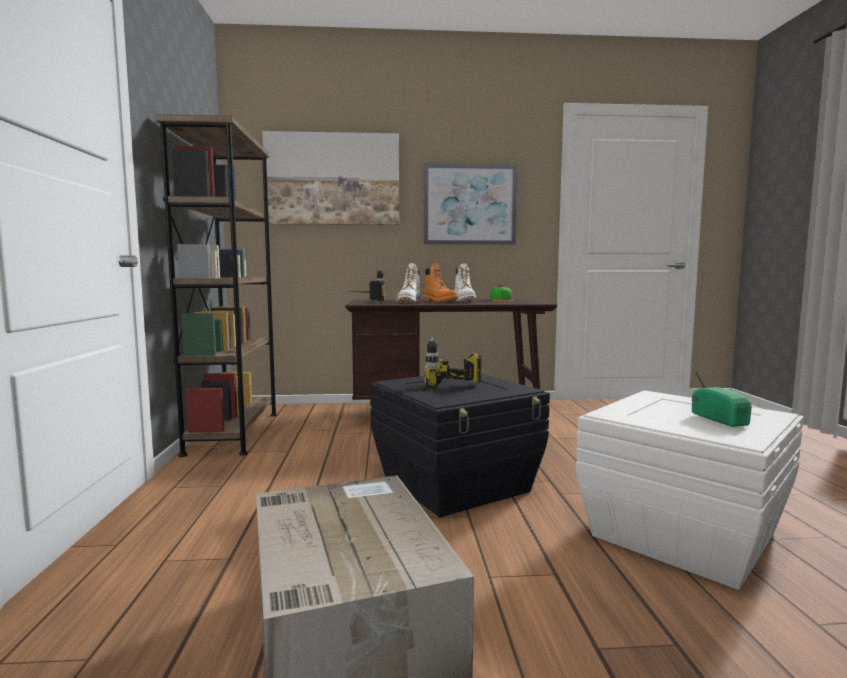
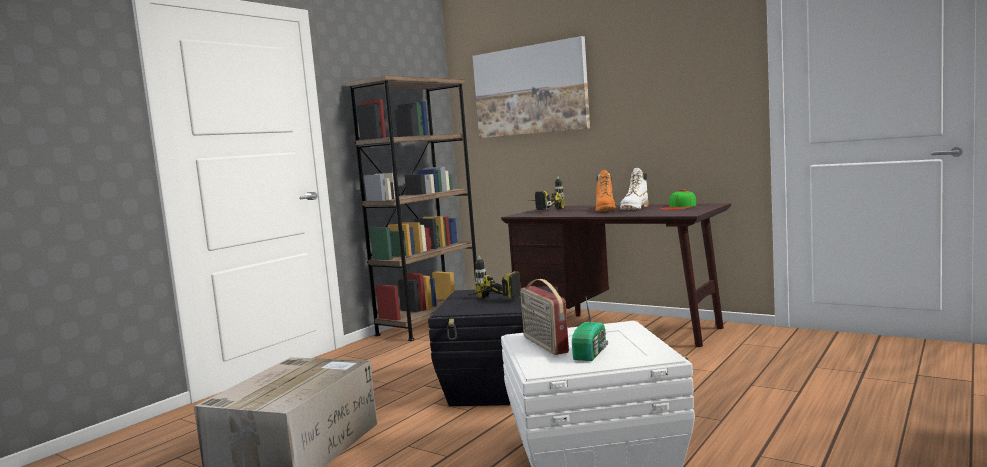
camera: 40 degrees right, 0 degrees up
(409, 302) = (572, 211): white boot -> none
(469, 204) = (659, 99): picture -> none
(656, 418) = (544, 345): none -> radio

